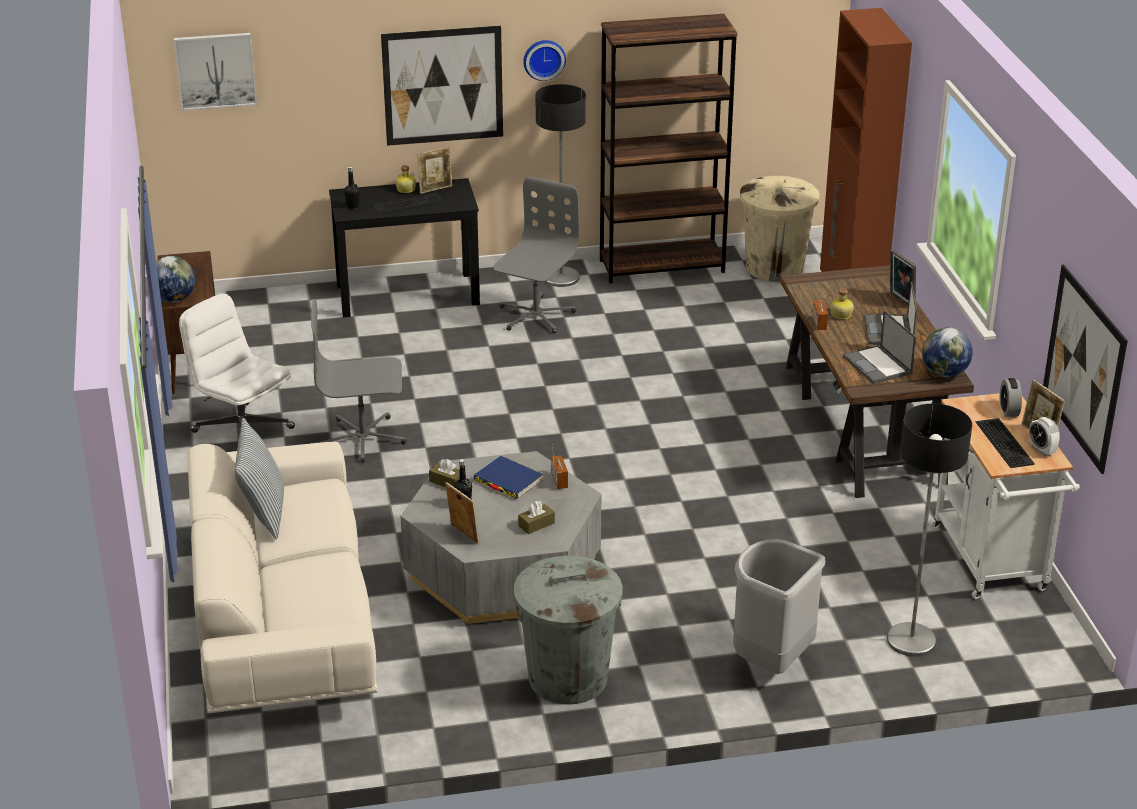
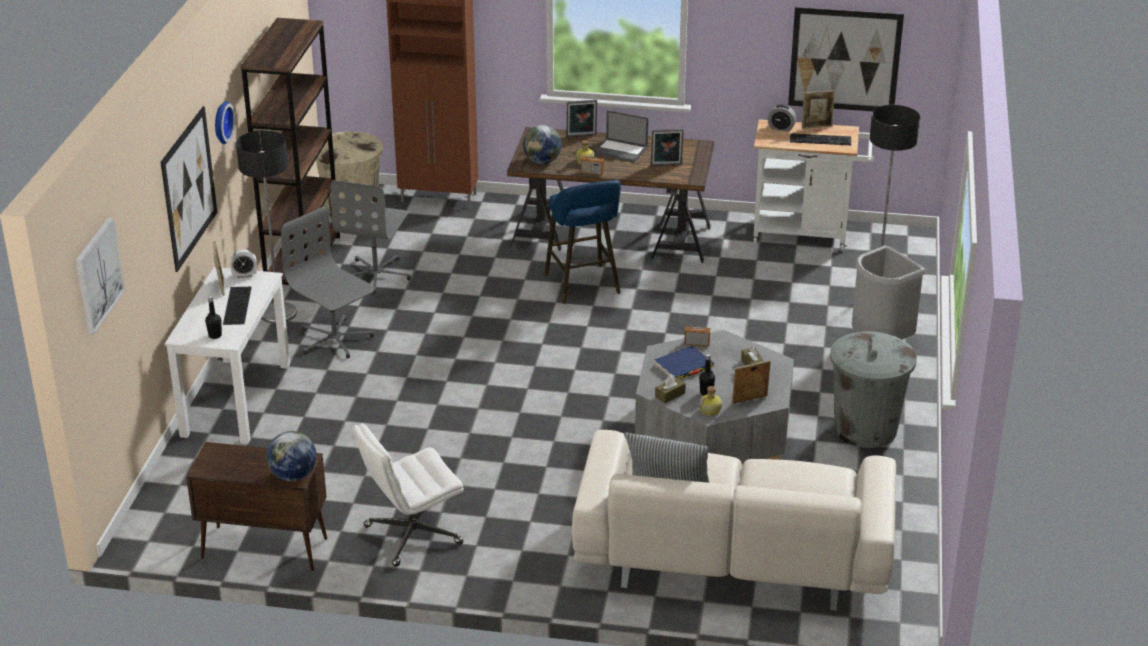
camera: 70 degrees left, 0 degrees up
(363, 438) = (475, 467): grey office chair -> grey office chair (376, 275)
(405, 189) = (207, 302): bottle -> bottle (711, 411)
(408, 294) = (236, 399): black desk -> white desk
(738, 430) = (583, 286): none -> blue stool
(878, 365) = (666, 166): laptop -> picture frame
(944, 373) = (692, 146): globe -> globe (542, 162)
(1041, 450) = (835, 130): alarm clock -> alarm clock (244, 275)

